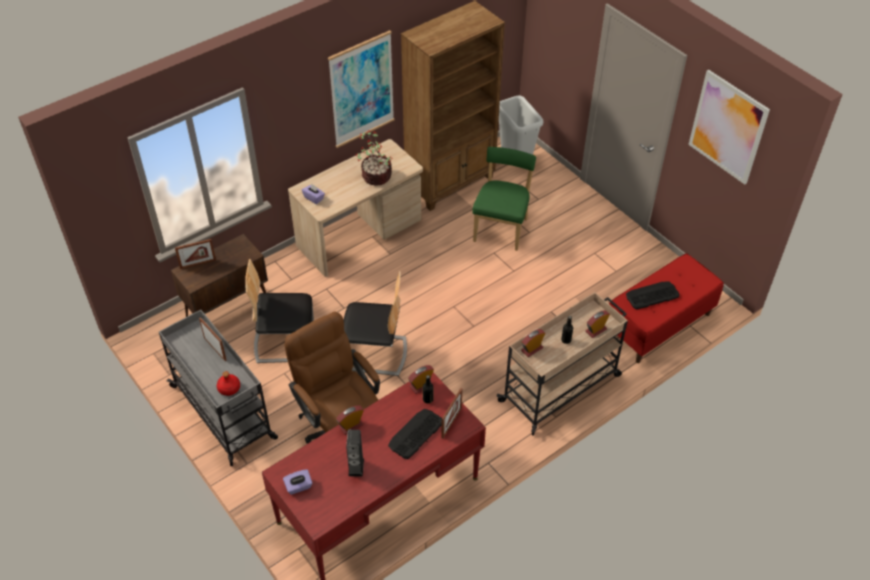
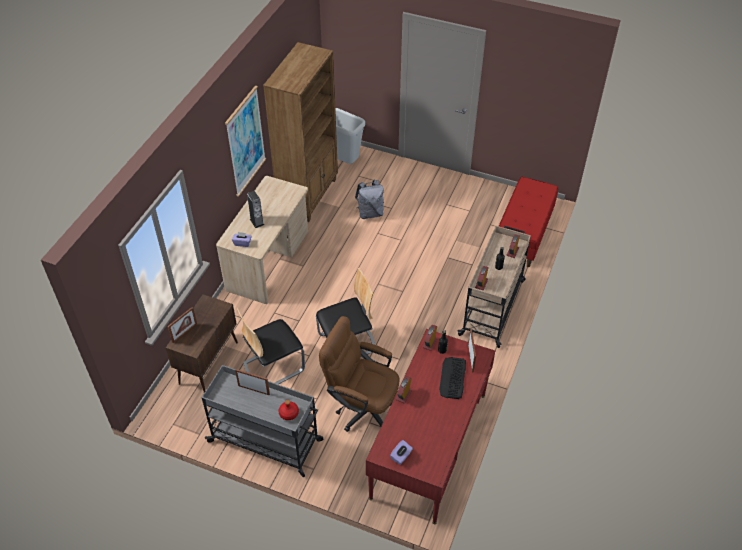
camera: 30 degrees left, 0 degrees up
(356, 467) = (430, 421): speaker -> speaker (257, 222)
(375, 176) = (277, 207): potted plant -> none
(502, 228) = (370, 213): green chair -> grey backpack
(652, 295) = (521, 214): keyboard -> none
(728, 127) = (532, 72): picture -> none

